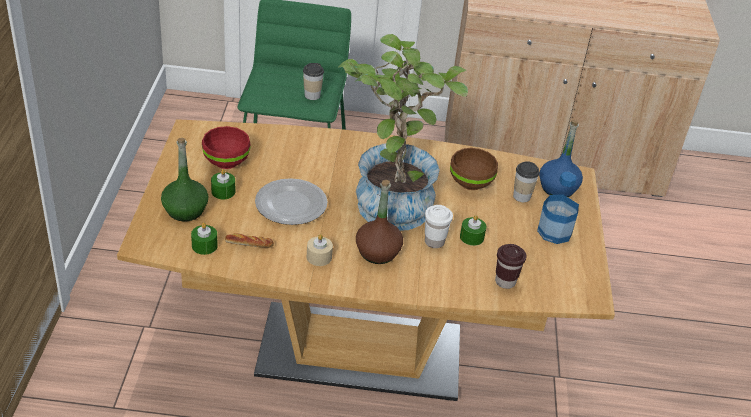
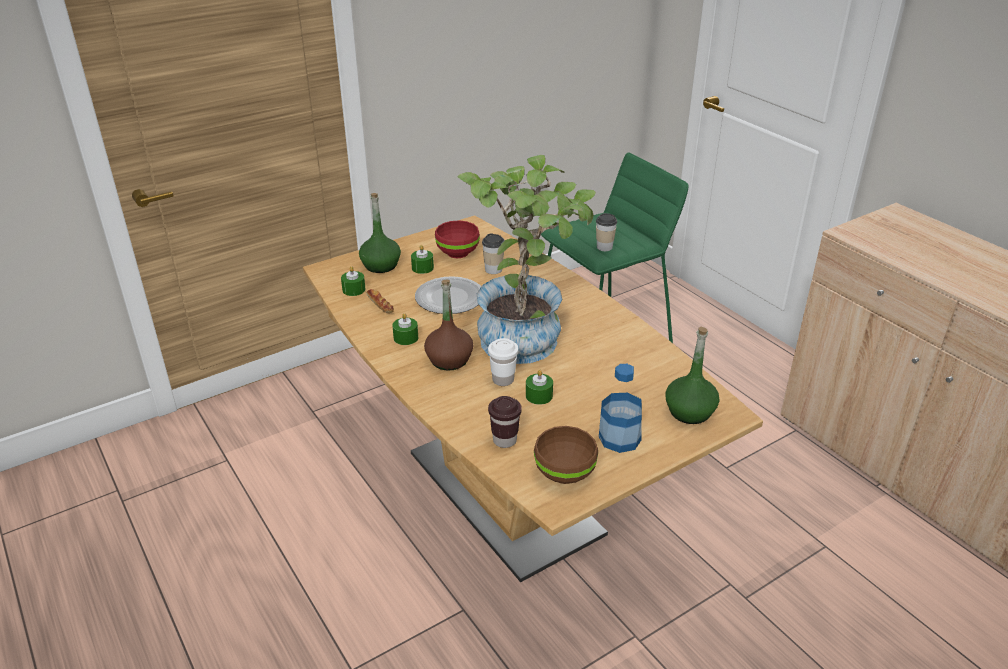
camera: 55 degrees right, 5 degrees down
(319, 257) = (406, 338): beige candle -> green candle
(471, 183) = (613, 362): brown bowl -> brown bowl (564, 474)
(521, 196) = (641, 397): cup -> cup (493, 270)
(557, 188) = (690, 411): blue bottle -> green bottle

